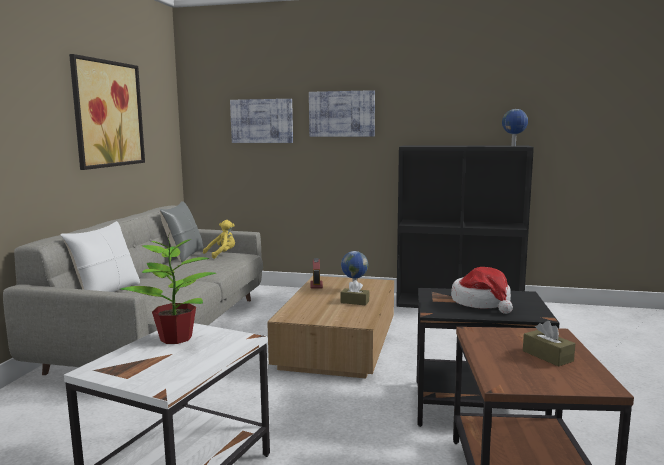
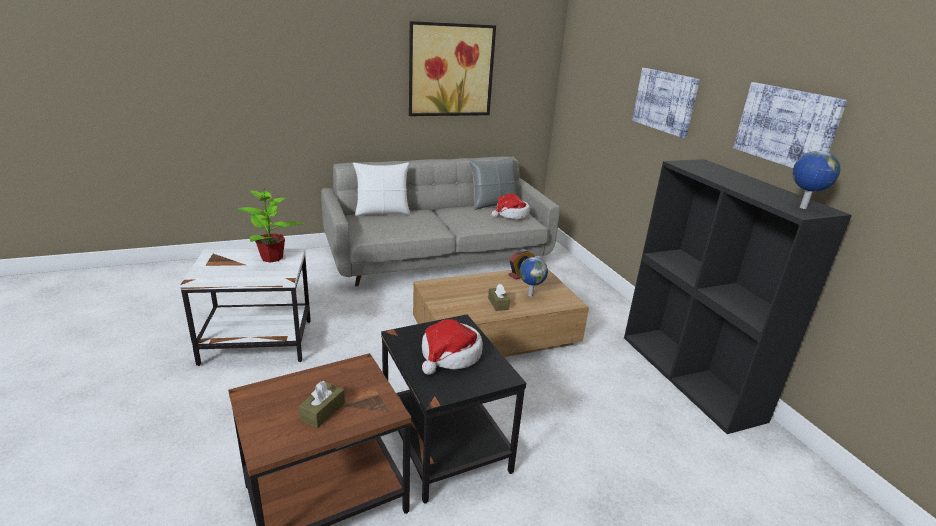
camera: 55 degrees right, 15 degrees up
(222, 254) = (511, 214): yellow plush toy -> hat
(262, 121) = (605, 92): picture -> picture (786, 126)

